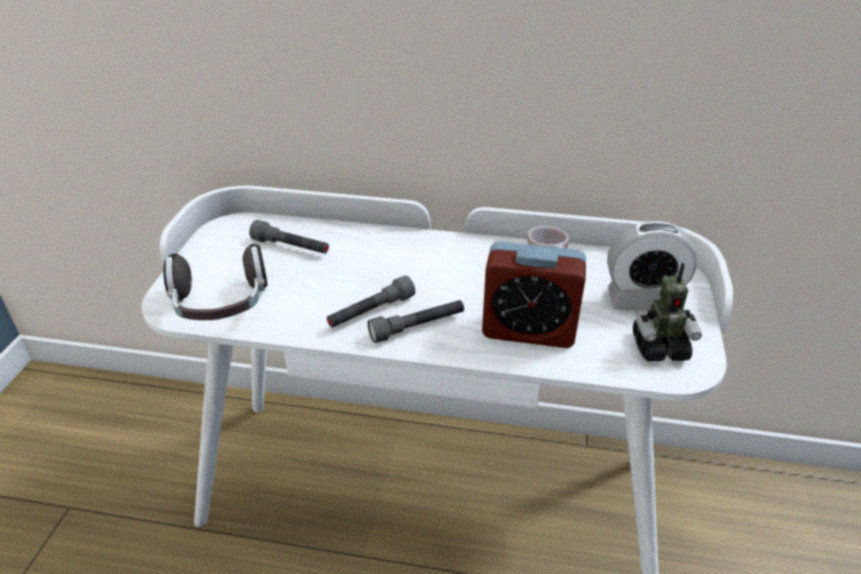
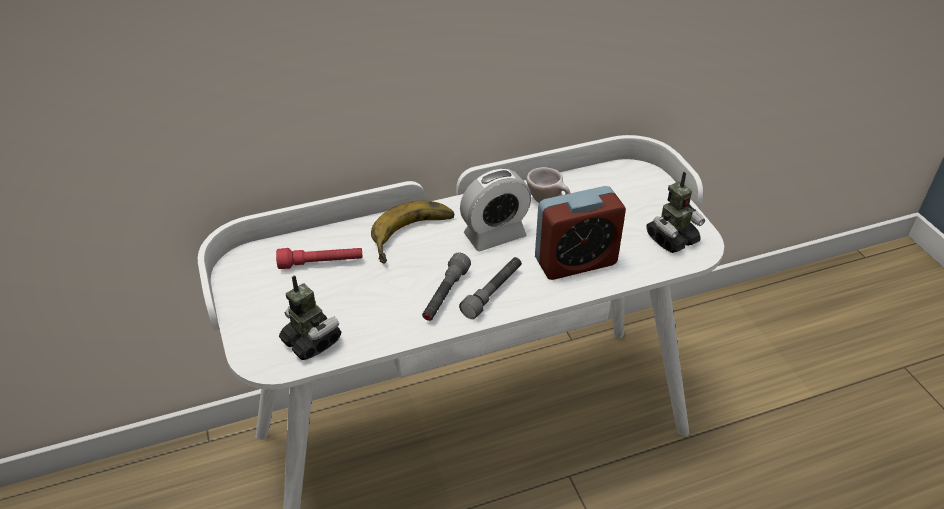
camera: 30 degrees left, 5 degrees up
(221, 306) = (311, 341): headphones -> toy robot
(291, 247) = (321, 263): grey flashlight -> red flashlight
(391, 254) = (416, 237): none -> banana
(641, 300) = (634, 206): alarm clock -> alarm clock (494, 235)

